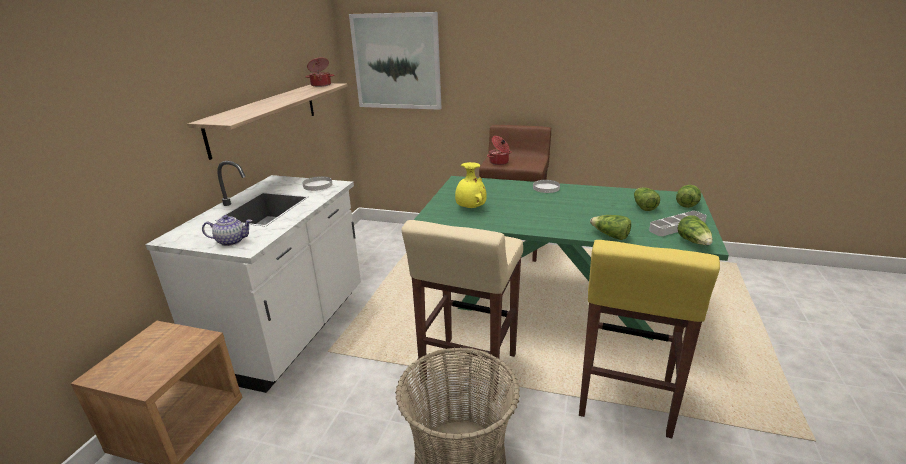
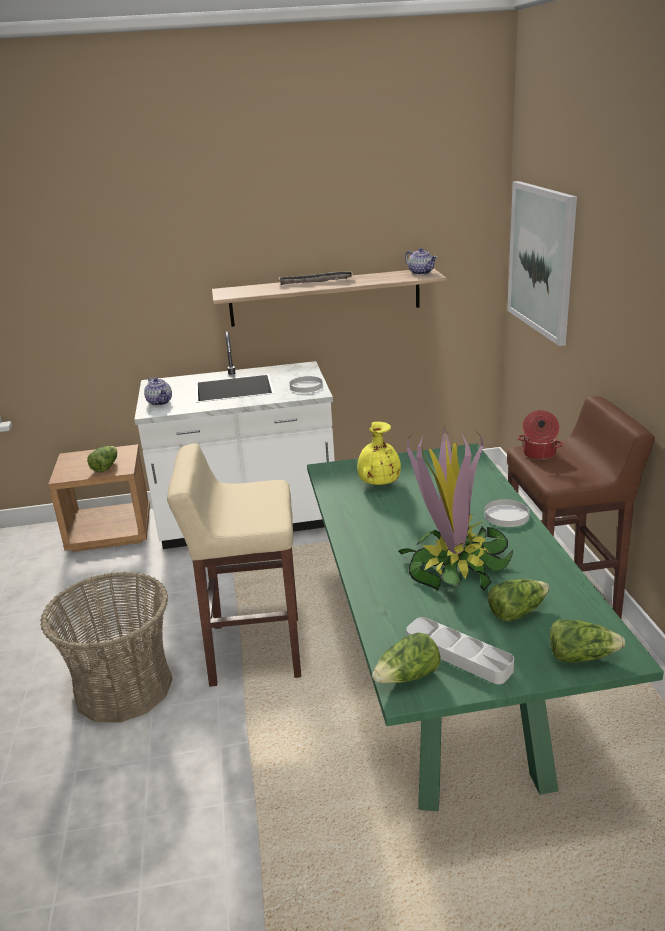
camera: 65 degrees right, 0 degrees up
(267, 101) = (315, 282): none -> tray
(321, 85) = (421, 273): cooking pot -> teapot
(589, 209) = (454, 565): none -> potted plant
(610, 236) = (372, 598): lettuce -> lettuce (105, 467)
(625, 399) = (267, 798): yellow stool -> none

